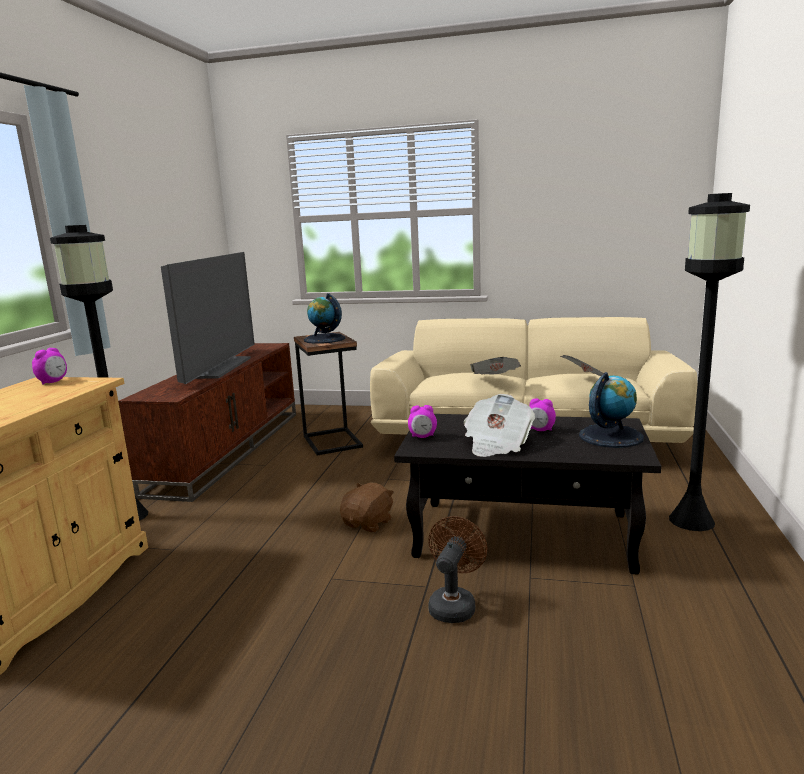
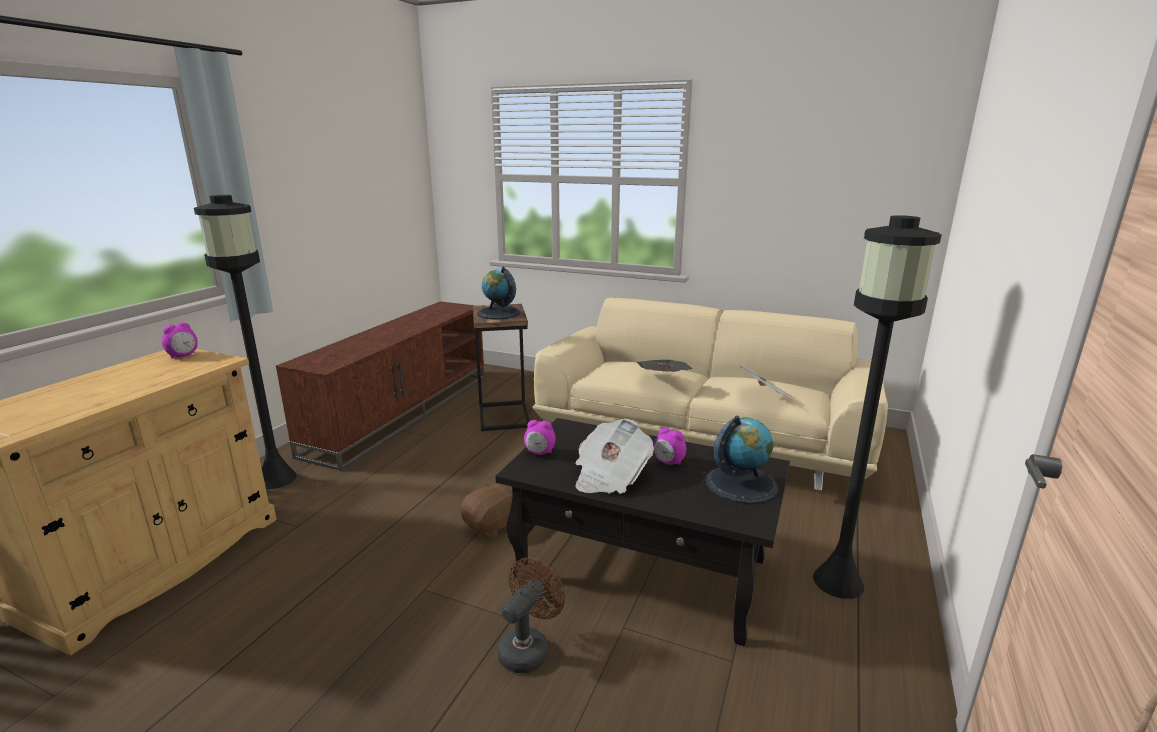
camera: 10 degrees right, 5 degrees up
(216, 367) = (391, 332): television -> none

